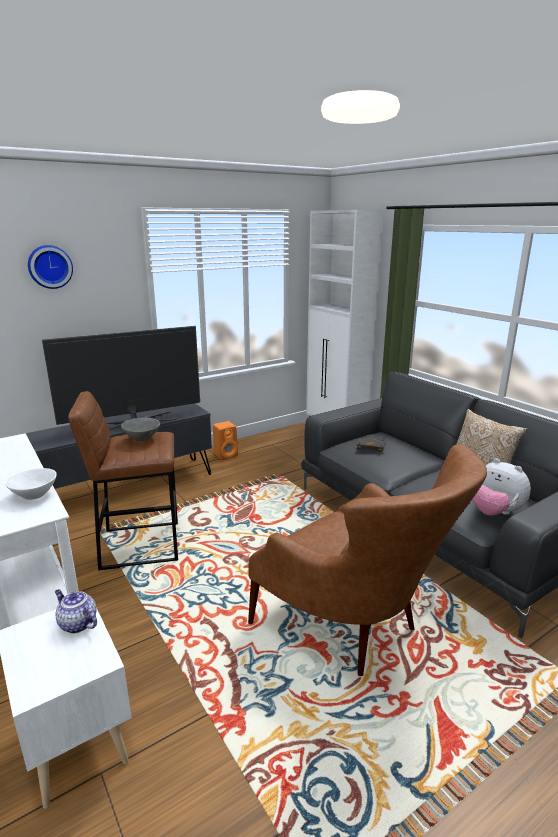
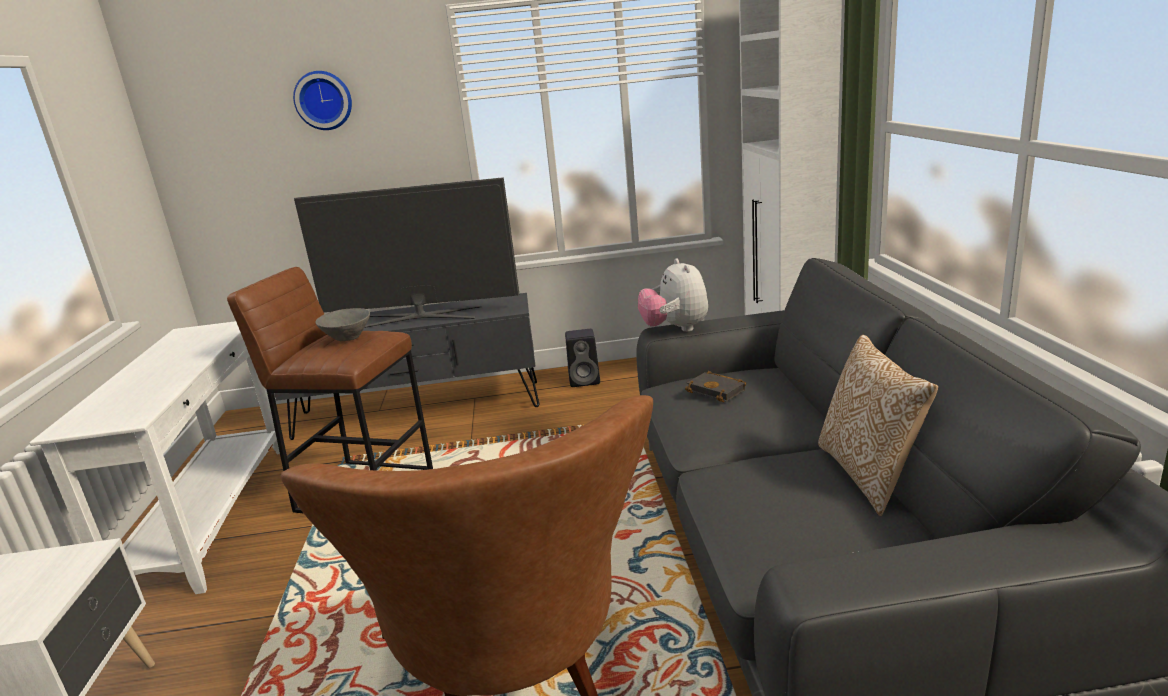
camera: 30 degrees right, 0 degrees up
(34, 495) = (152, 395): white bowl -> none
(77, 623) = (66, 569): teapot -> none
(226, 454) = (585, 380): orange speaker -> black speaker
(495, 512) = (815, 552): plush toy -> plush toy (675, 329)

